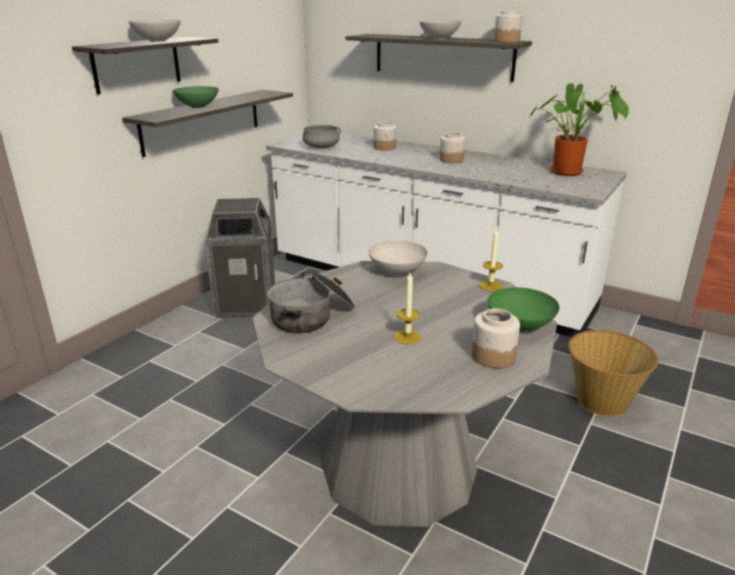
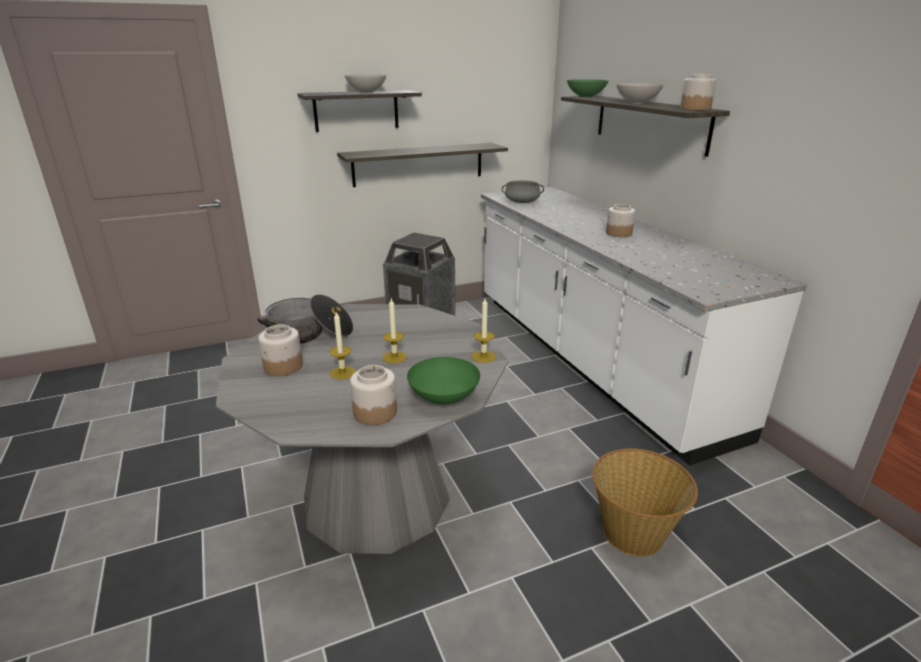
camera: 35 degrees right, 0 degrees up
(197, 106) = (404, 150): green bowl -> green bowl (585, 97)
(384, 147) = (577, 211): jar -> jar (283, 366)
(398, 271) = (430, 320): white bowl -> none
(425, 309) = (394, 357): none -> candle
(570, 172) = (728, 270): potted plant -> none

